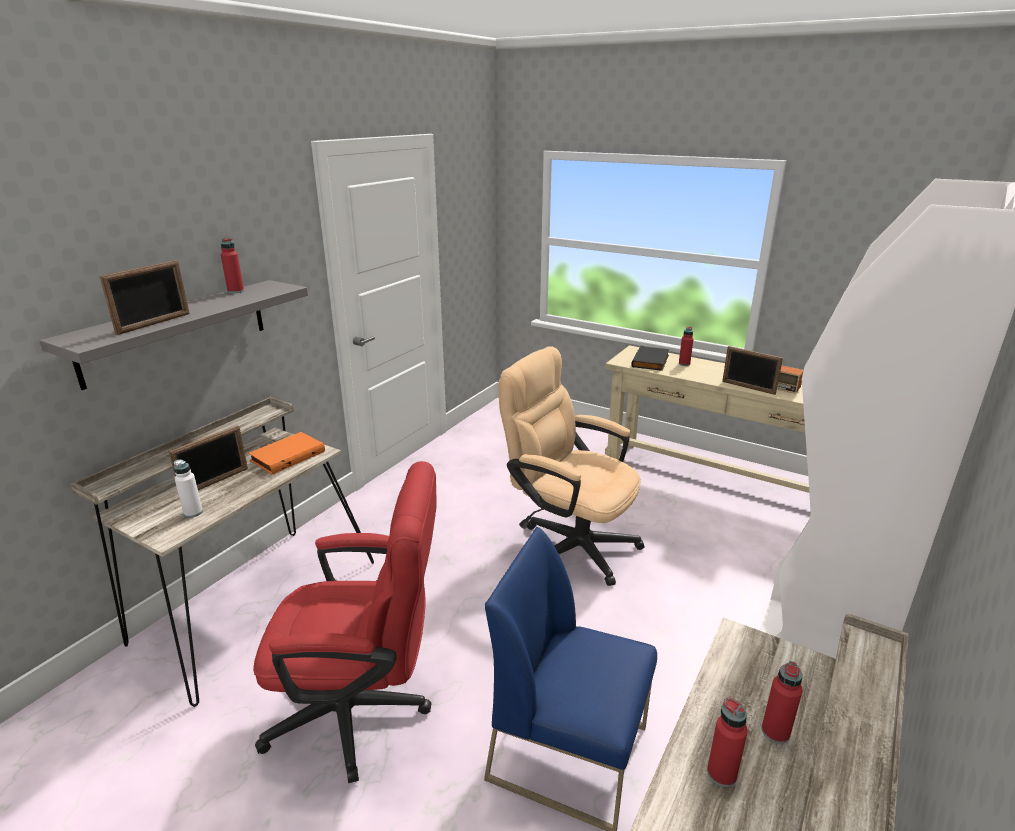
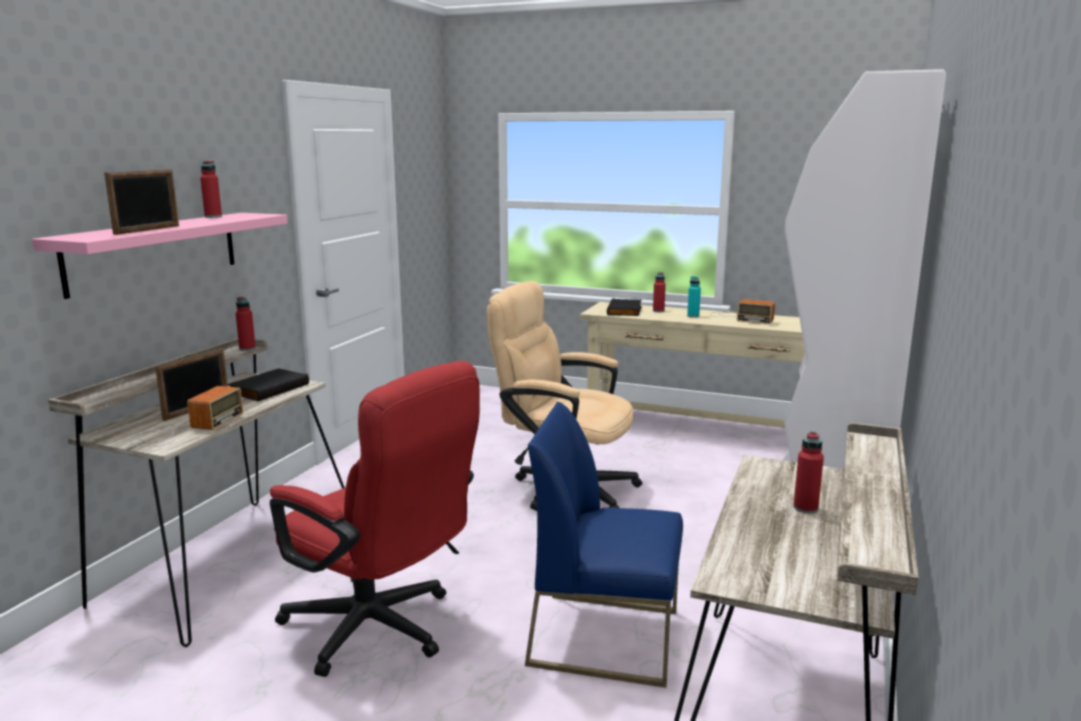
camera: 10 degrees left, 10 degrees down
(176, 331) = (154, 251): grey shelf -> pink shelf
(193, 512) = (184, 429): white bottle -> radio
(287, 455) = (268, 388): orange book -> black book
(363, 711) = (380, 631): red office chair -> red office chair turned 45 degrees clockwise
(717, 374) = (693, 316): none -> turquoise bottle
(721, 774) = (767, 532): red bottle -> red bottle (247, 349)
(748, 387) = (724, 323): picture frame -> none

